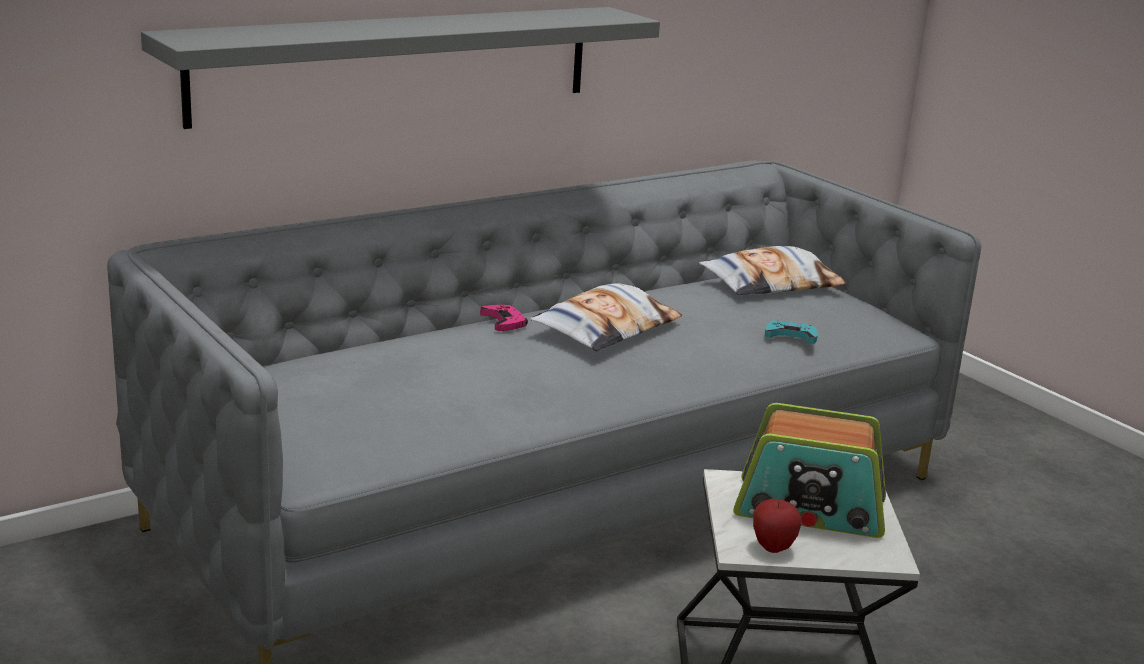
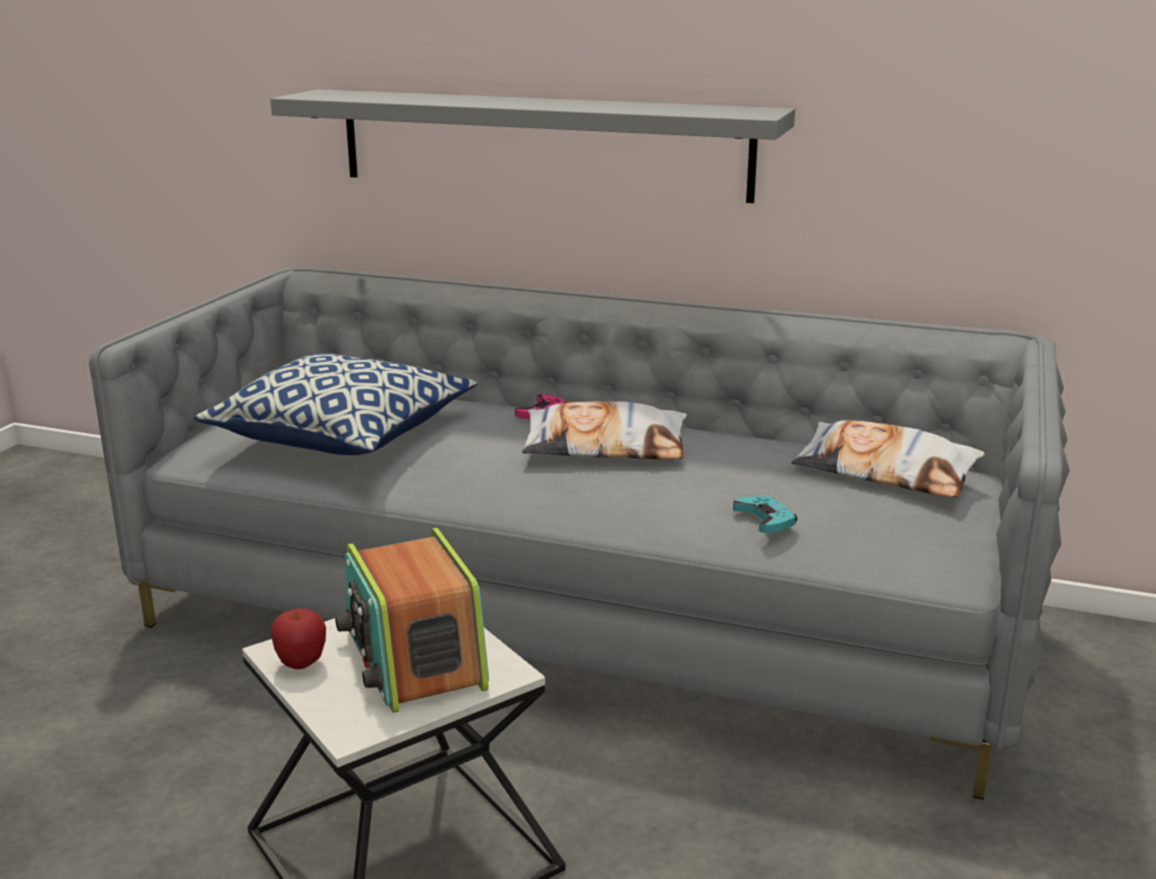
camera: 55 degrees right, 0 degrees up
(410, 397) = (343, 435): none -> pillow

